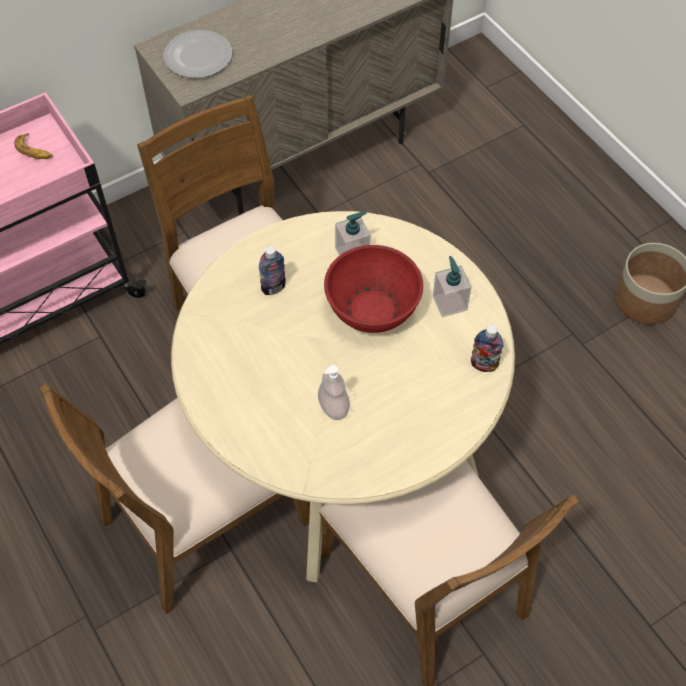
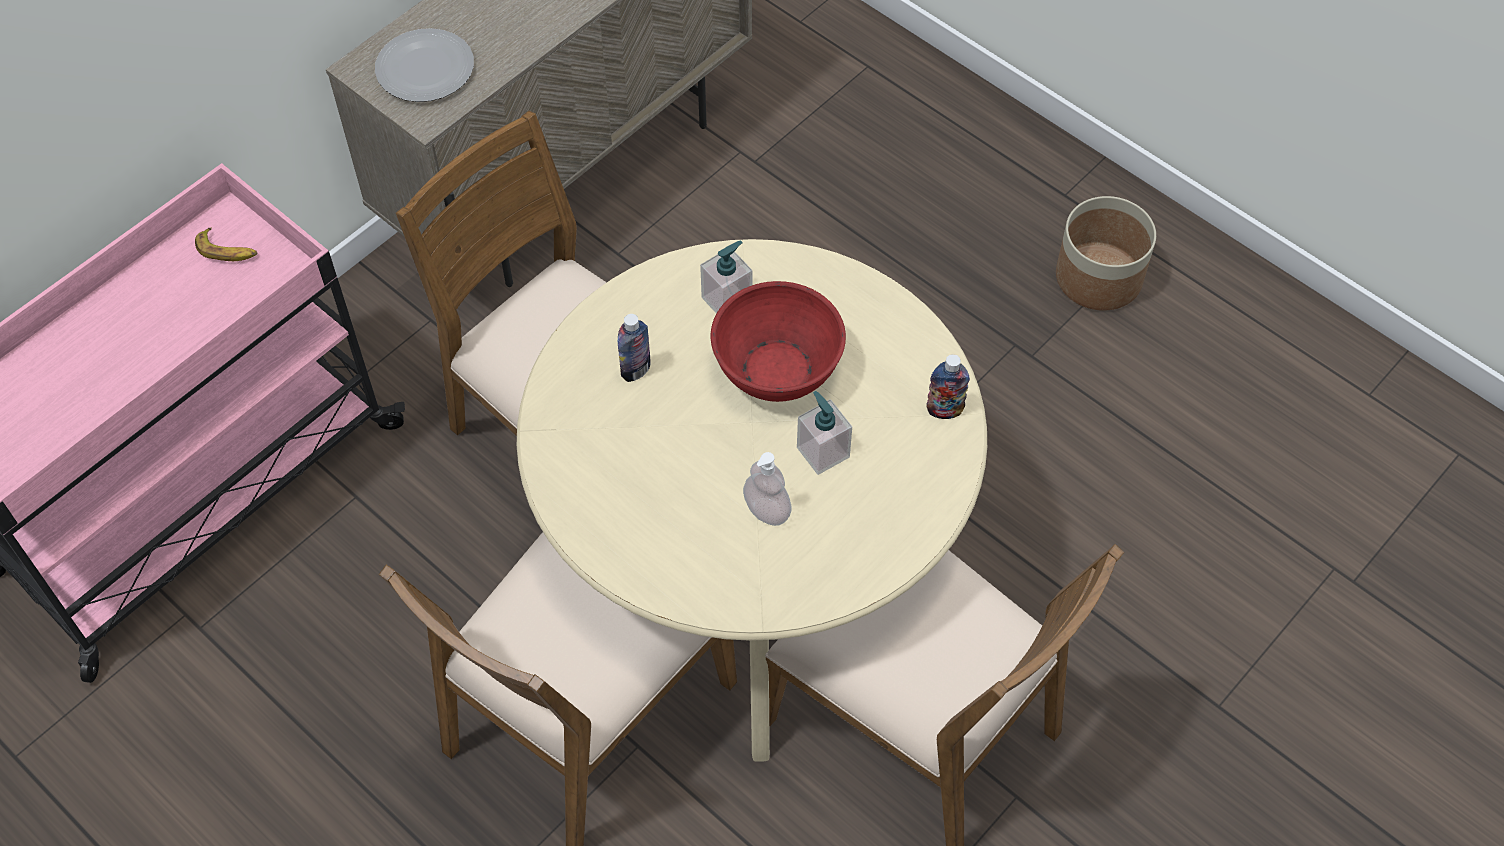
camera: 15 degrees left, 0 degrees up
(449, 303) = (876, 338): soap dispenser -> soap dispenser (822, 452)

